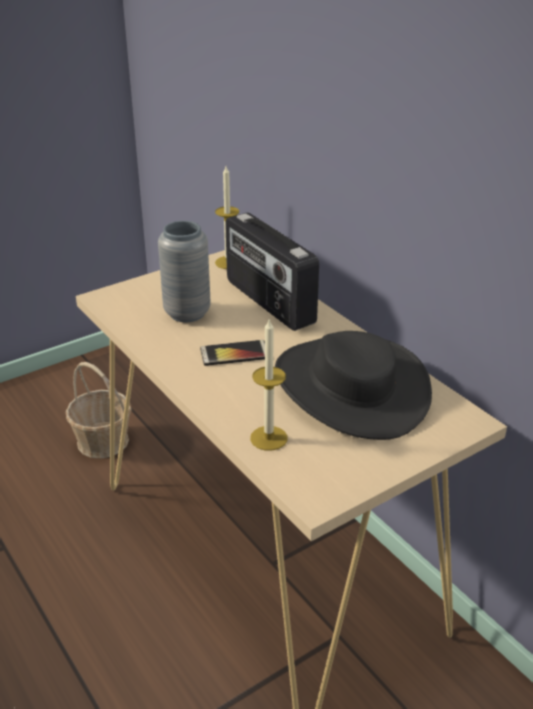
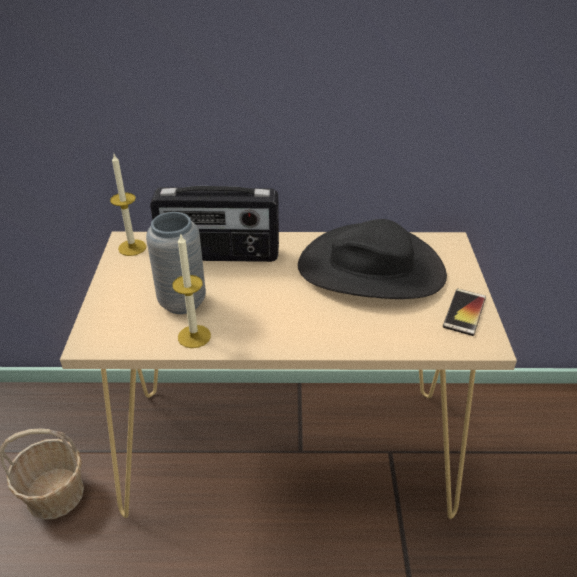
camera: 55 degrees left, 5 degrees up
(234, 354) = (272, 303): phone -> phone (464, 312)
(268, 438) = (399, 334): candle -> candle (194, 336)

